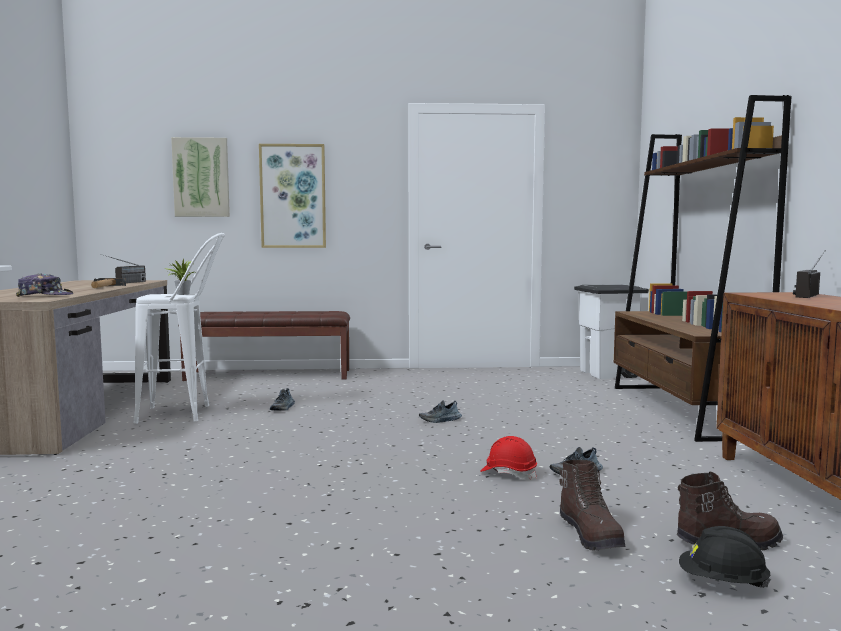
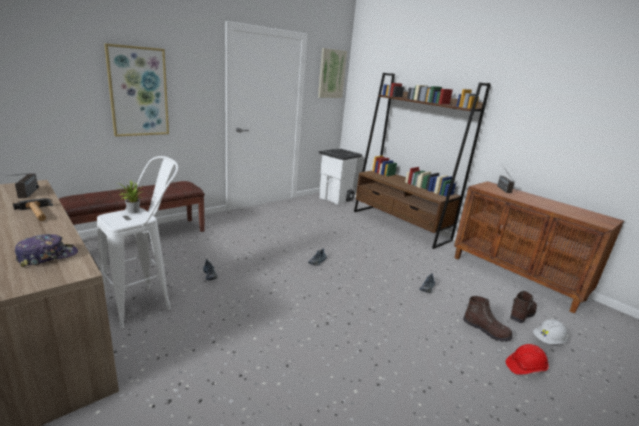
camera: 40 degrees left, 15 degrees up
(201, 177) = (45, 71): picture -> picture (331, 74)
(508, 473) = (406, 298): red hard hat -> red hard hat (525, 367)
(722, 583) = (548, 340): black hard hat -> white hard hat

